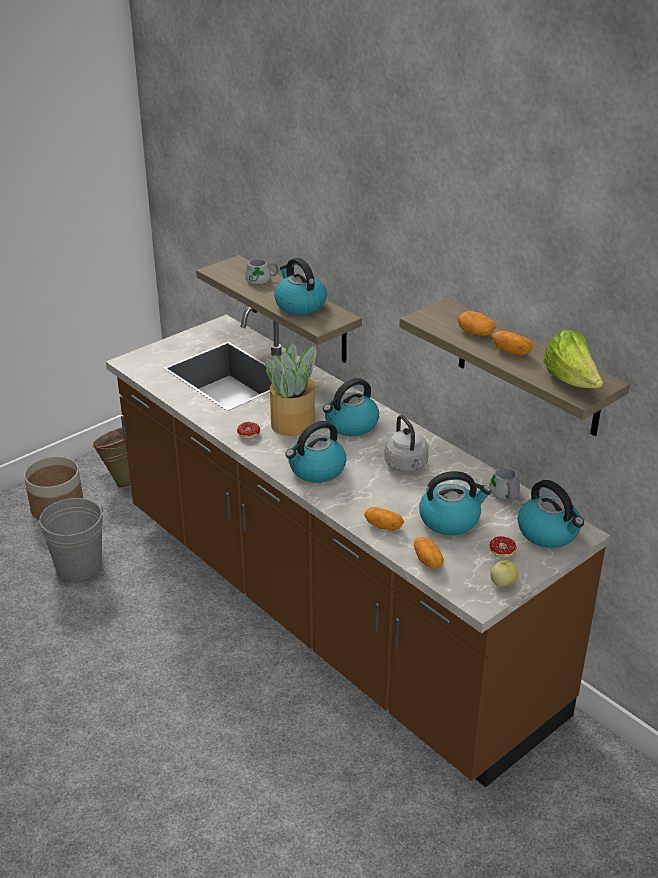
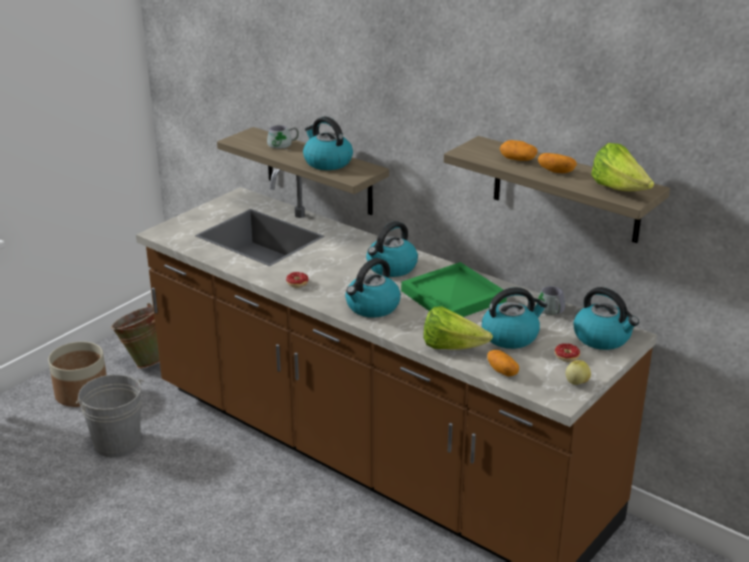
camera: 10 degrees left, 5 degrees down
(294, 423) = (337, 270): potted plant -> none
(383, 526) = (451, 347): potato -> lettuce
(407, 466) = (455, 296): grey kettle -> green tray

